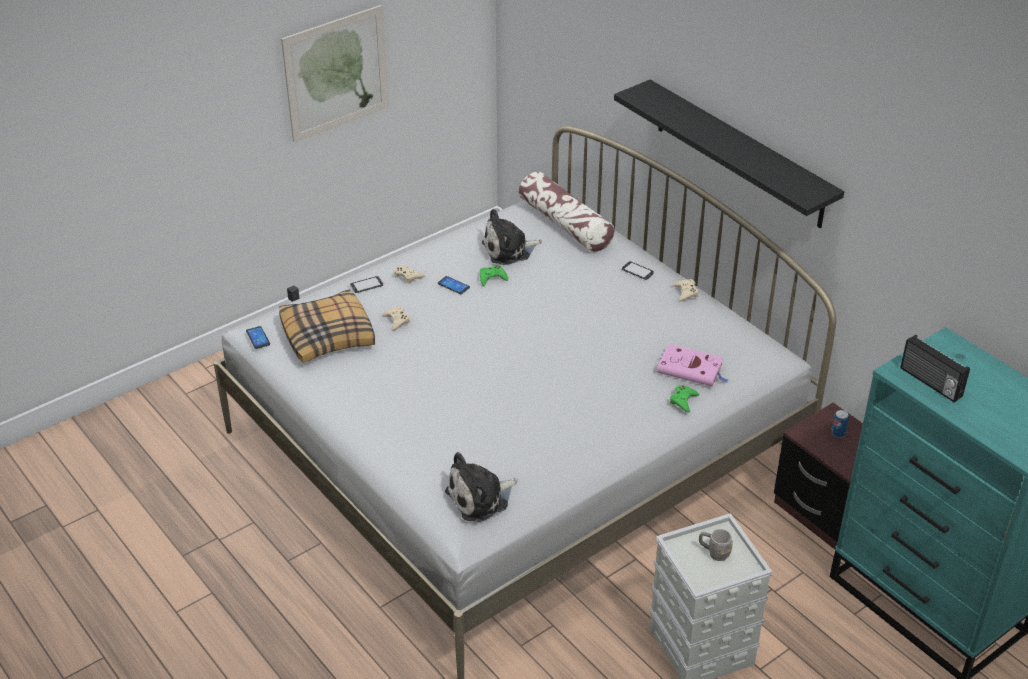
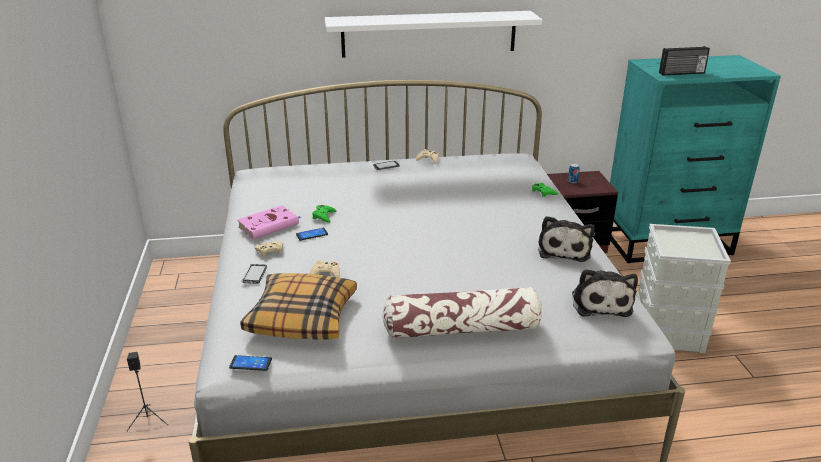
camera: 60 degrees left, 10 degrees down
(336, 73) = (58, 113): picture -> none
(509, 250) = (298, 200): plush toy -> plush toy (564, 249)
(565, 224) = (296, 173): pillow -> pillow (462, 329)
(692, 369) = (513, 180): pink book -> pink book (270, 225)
(714, 552) = (683, 243): grey mug -> none
(739, 154) = (429, 34): black shelf -> white shelf

